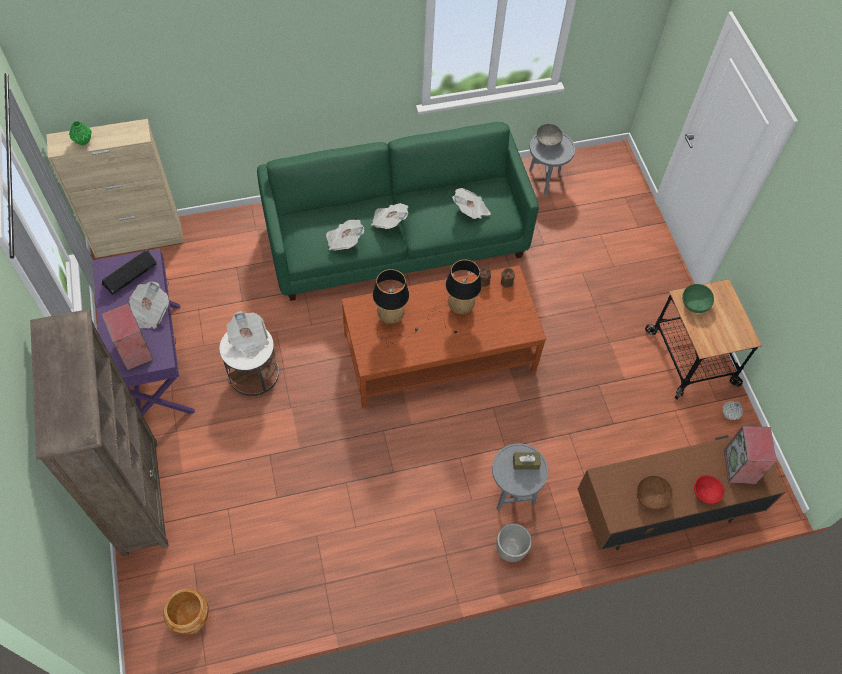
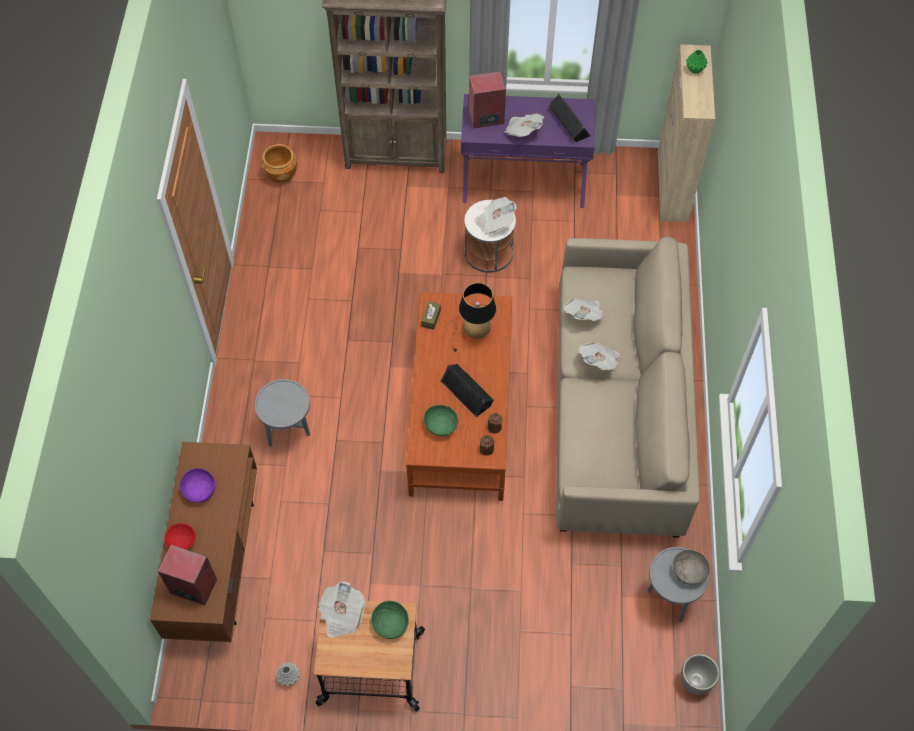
camera: 110 degrees right, 0 degrees up
(396, 238) = (618, 410): green sofa -> beige sofa
(456, 309) = (467, 392): table lamp -> black speaker
(471, 210) = (594, 444): newspaper -> newspaper (341, 615)
(498, 321) = (441, 425): none -> green bowl
(511, 549) = (236, 413): grey planter -> grey planter (695, 682)
(525, 463) = (285, 409): brown tissue box -> brown tissue box (431, 318)
(651, 496) = (199, 490): brown bowl -> purple bowl

